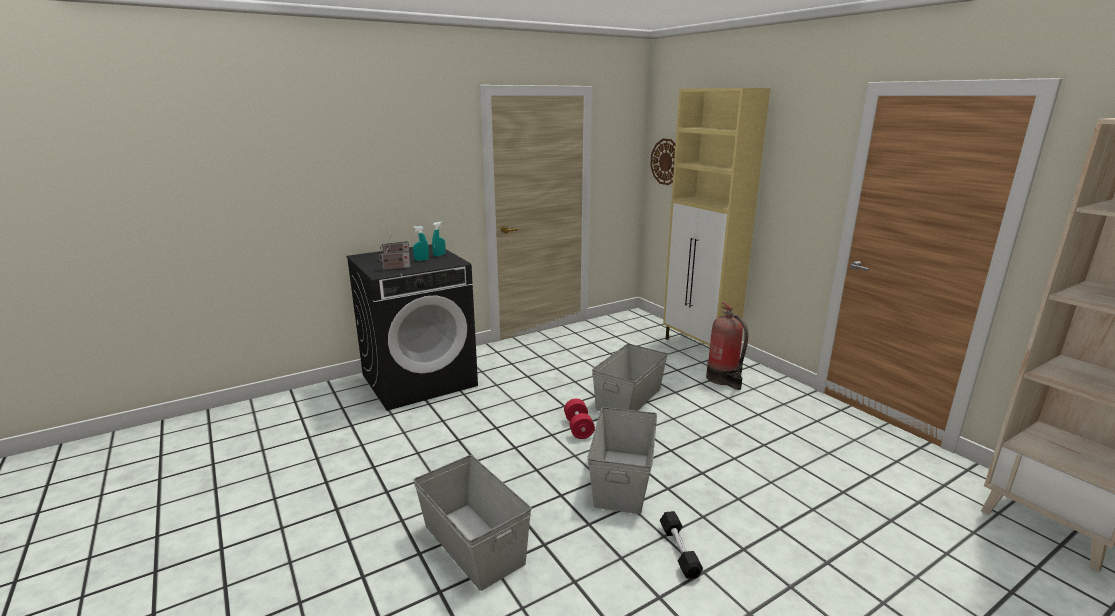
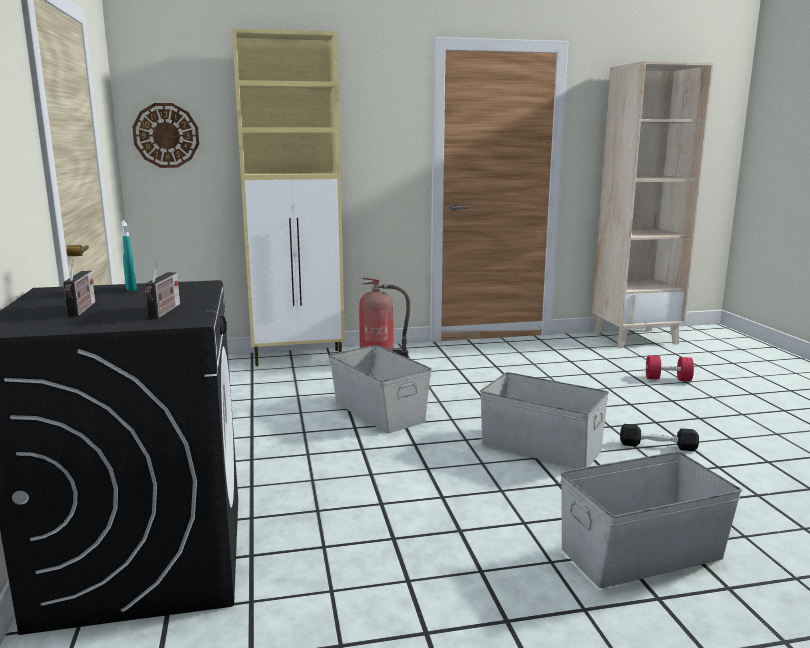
camera: 70 degrees left, 5 degrees down
(421, 260) = (141, 298): turquoise spray bottle -> none
(578, 428) = (423, 450): red dumbbell -> red dumbbell (668, 379)

